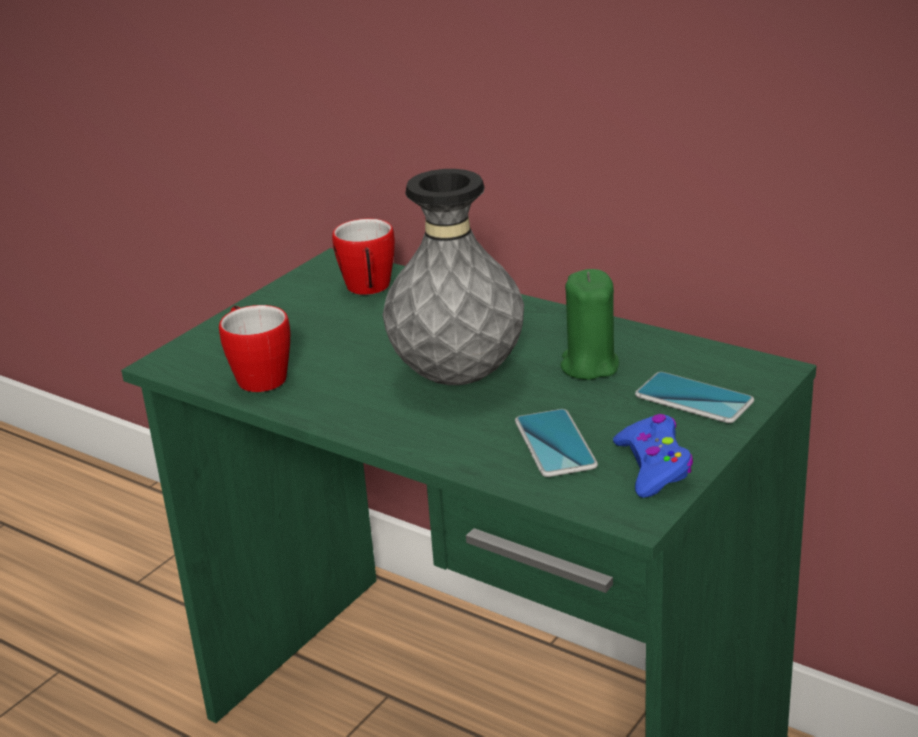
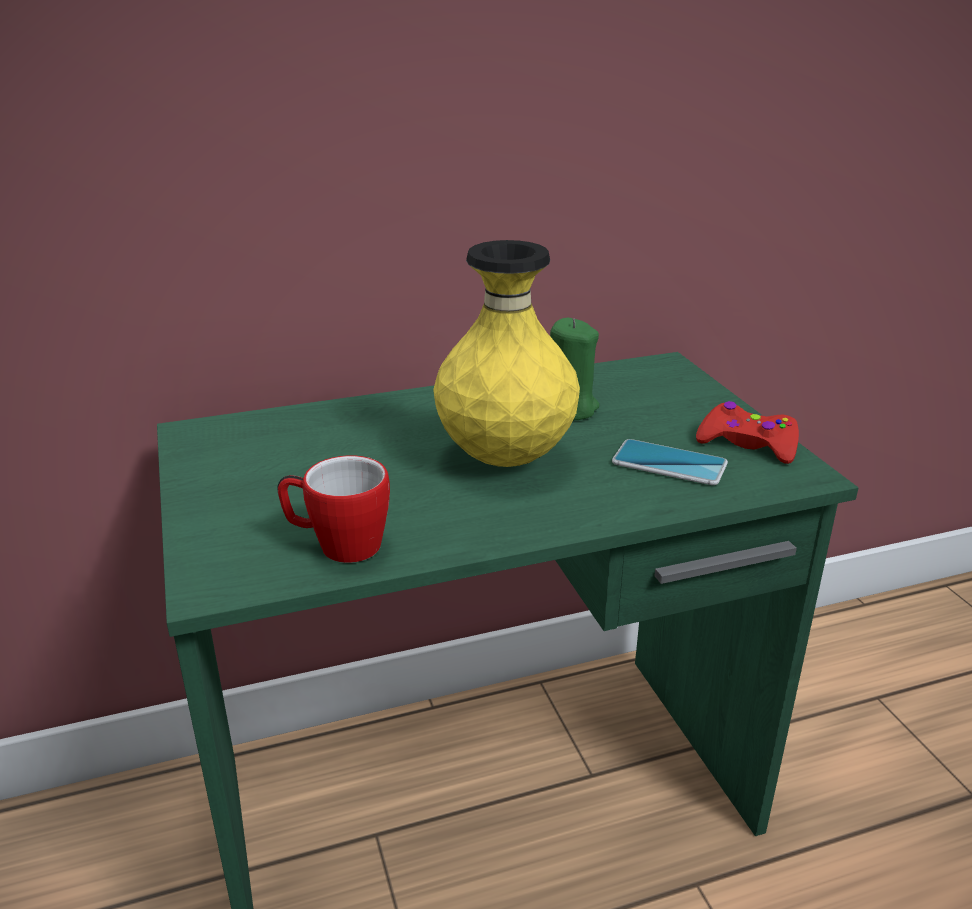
camera: 55 degrees left, 0 degrees up
(369, 290) = (279, 436): mug -> none
(458, 378) = (506, 459): grey vase -> yellow vase
(654, 466) = (748, 444): blue game controller -> red game controller
(693, 399) = (671, 397): phone -> none

